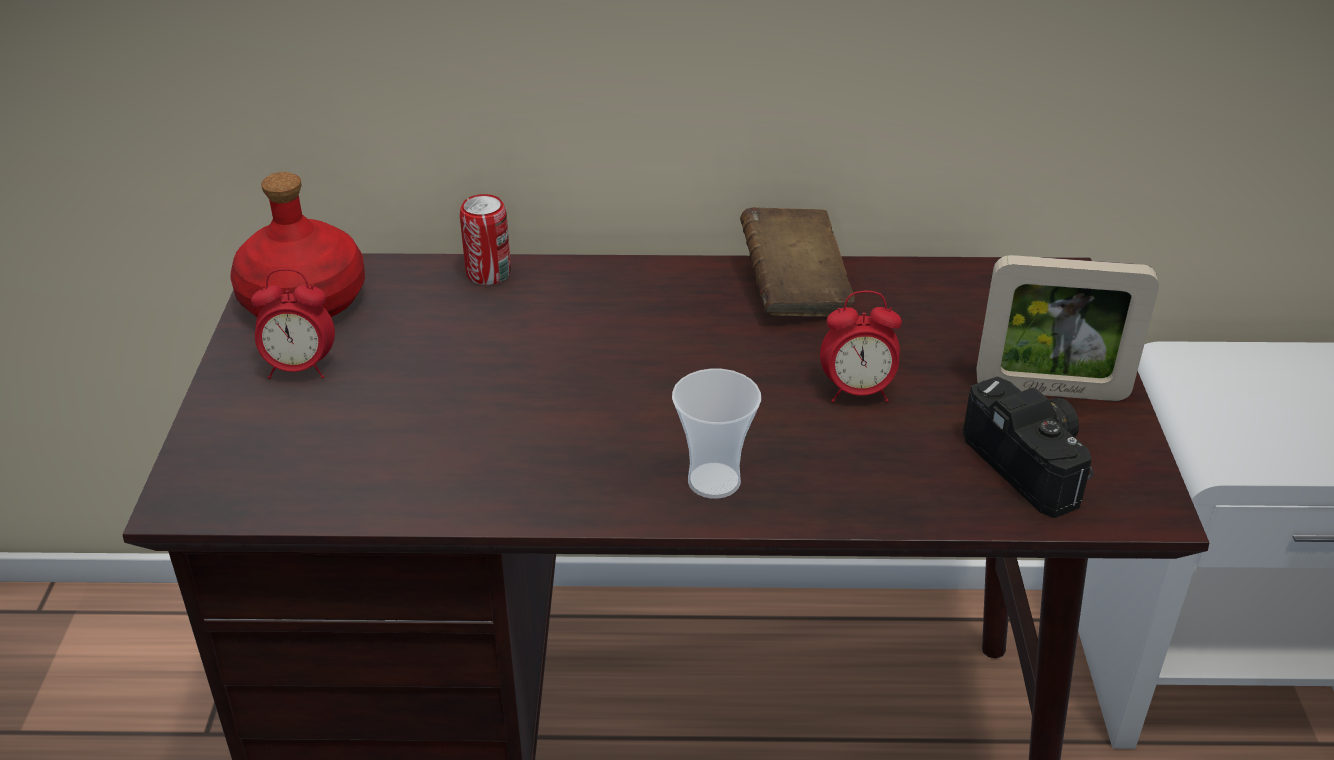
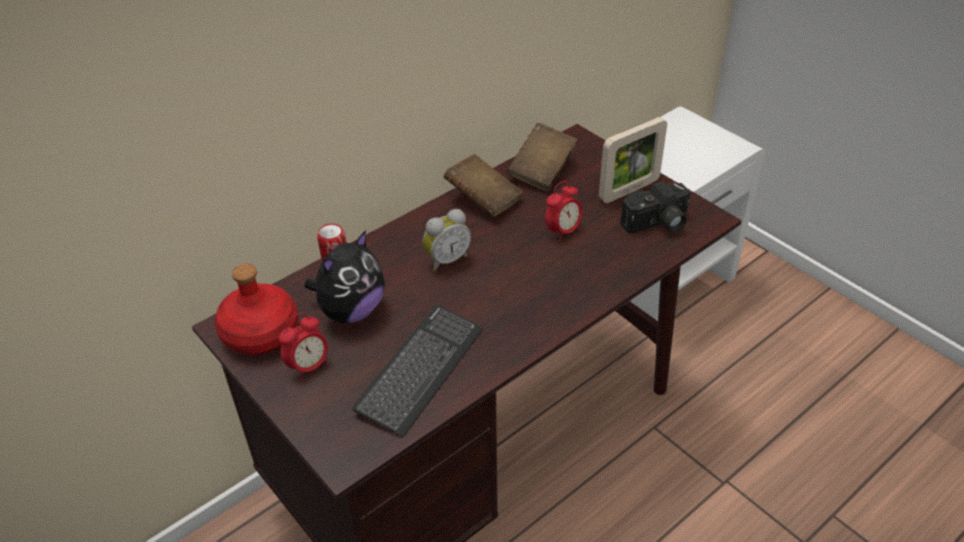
camera: 40 degrees left, 5 degrees up
(413, 454) = (420, 370): none -> keyboard
(434, 333) = (351, 310): none -> plush toy
(636, 339) = (446, 260): none -> alarm clock
(714, 481) = (557, 302): cup -> none
(938, 295) = (542, 171): none -> brown book
(1033, 464) = (657, 224): camera -> camera turned 135 degrees clockwise

